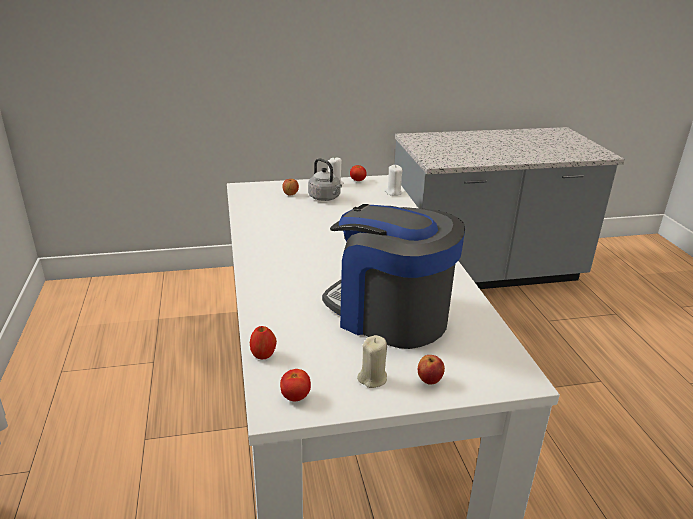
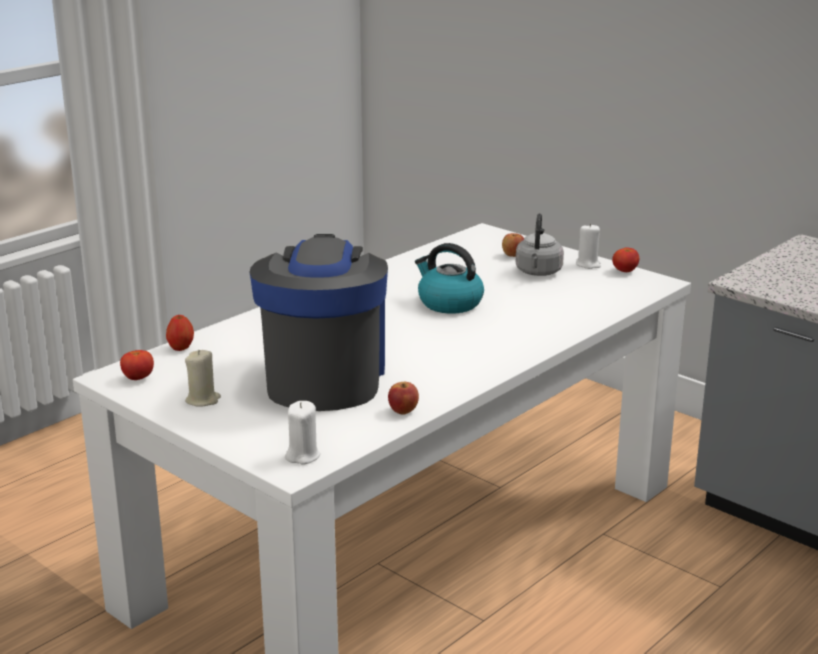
camera: 55 degrees right, 5 degrees down
(330, 235) = (449, 303): none -> kettle
(393, 192) = (630, 298): white candle -> white candle (302, 456)
(429, 380) = (232, 424): apple -> apple (403, 411)

